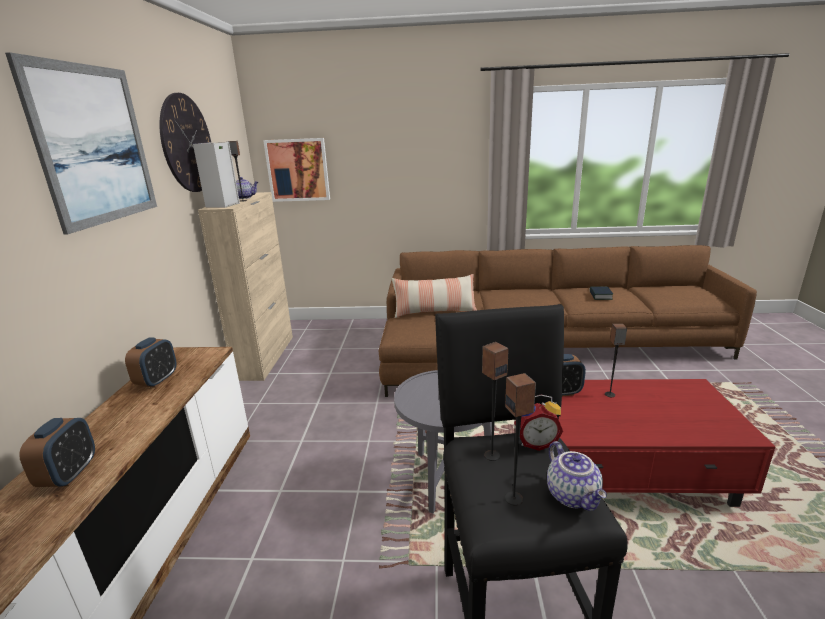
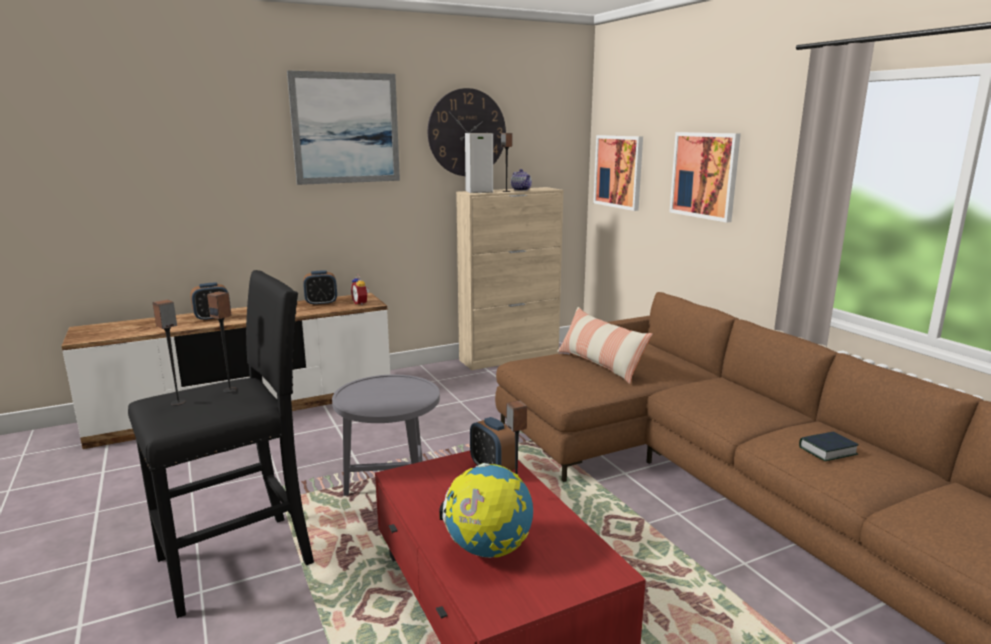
camera: 60 degrees right, 5 degrees down
(399, 162) = (704, 175): none -> picture
(535, 442) = (252, 401): alarm clock -> alarm clock (361, 303)
(574, 496) = (183, 419): teapot -> none
(672, 419) = (488, 549): none -> globe

